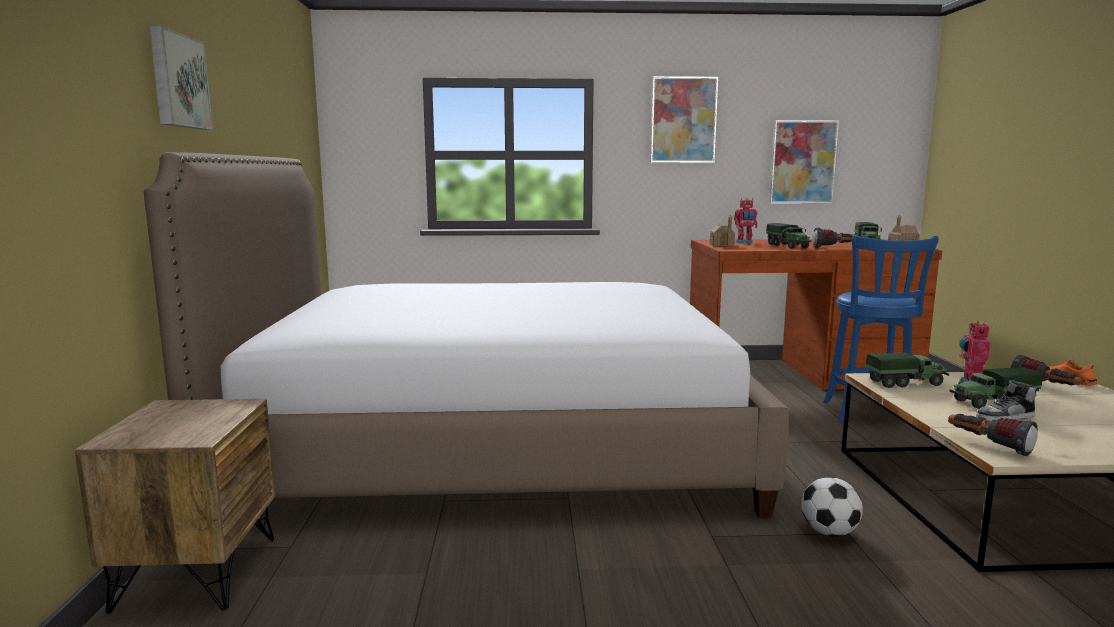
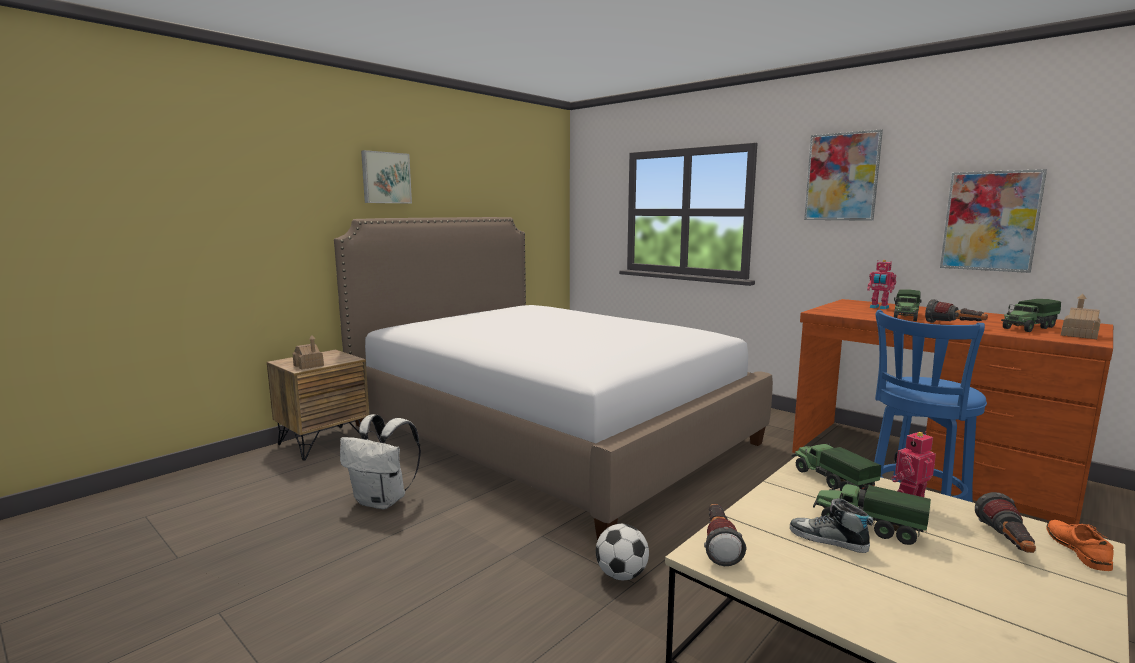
camera: 45 degrees right, 0 degrees up
(484, 592) = (383, 501): none -> white backpack
(721, 245) = (837, 307): toy house -> toy house (308, 365)
(906, 383) = (831, 480): toy truck -> toy truck turned 150 degrees counterclockwise

